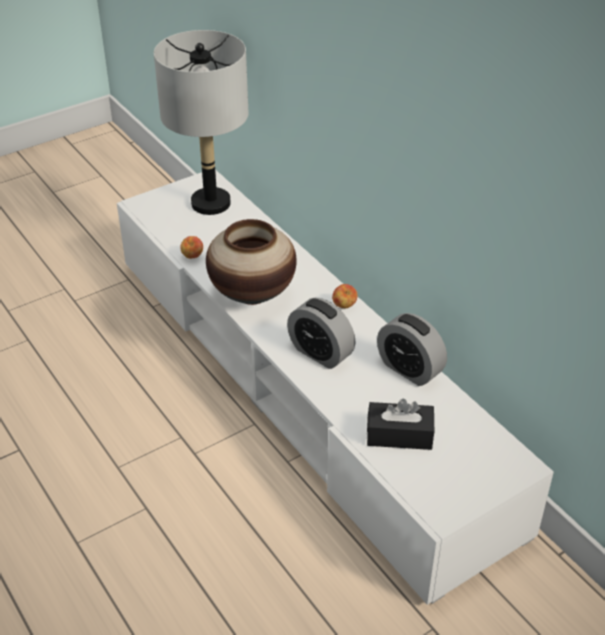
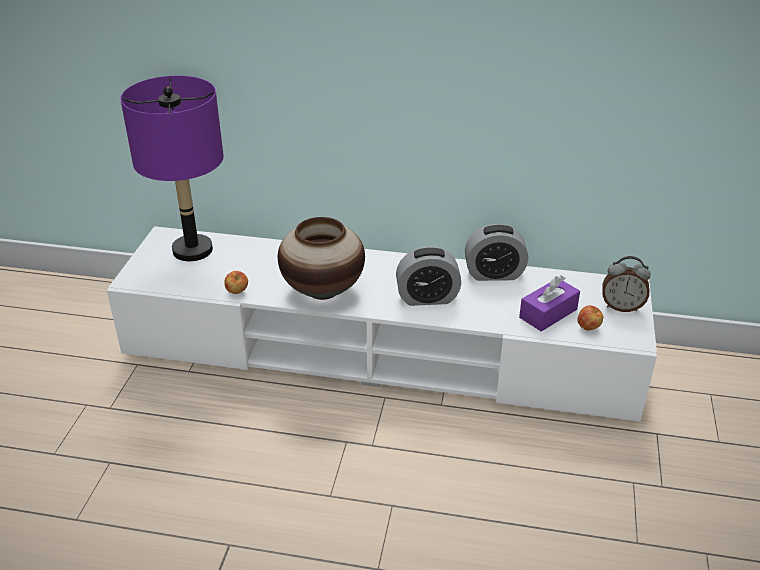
camera: 45 degrees left, 5 degrees down
(211, 204) = (193, 250): grey table lamp -> purple table lamp
(344, 305) = (396, 262): apple -> apple (588, 327)
(399, 435) = (548, 313): black tissue box -> purple tissue box
(478, 477) = (621, 307): none -> alarm clock

